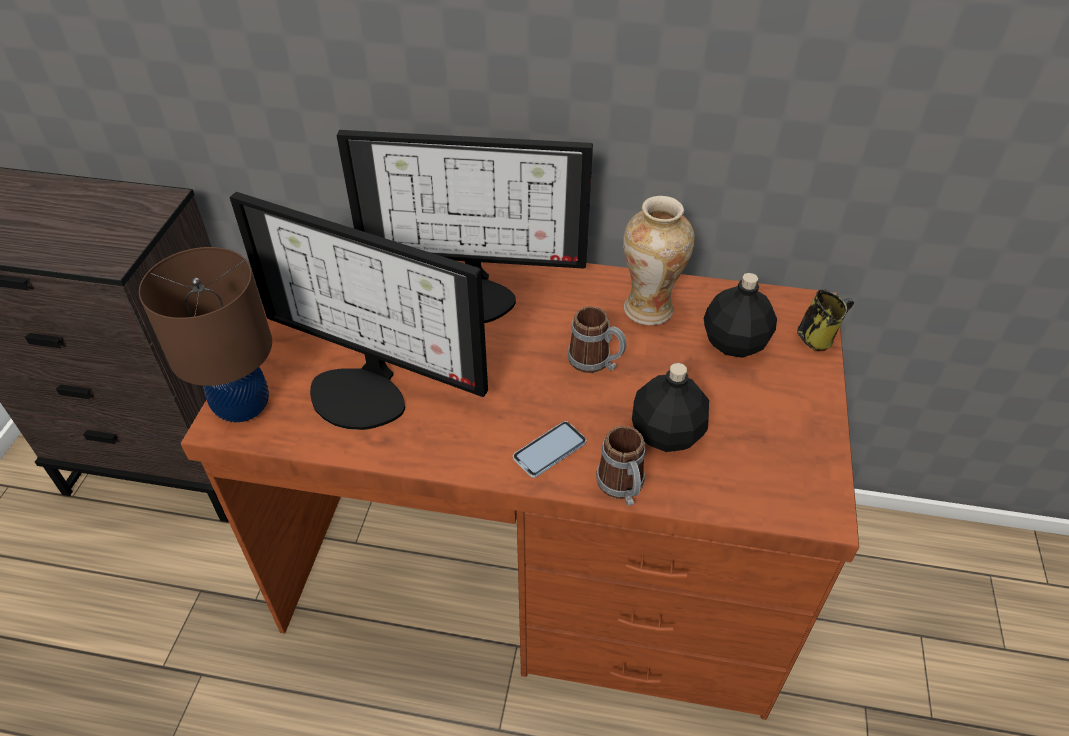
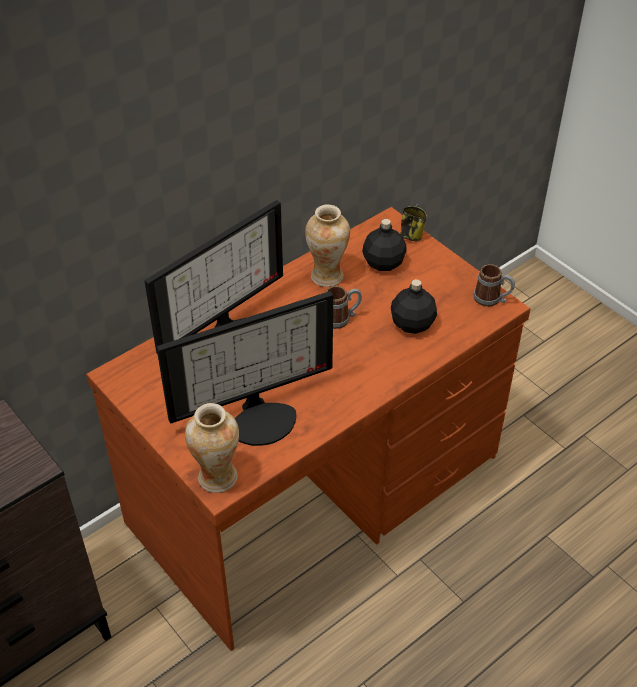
camera: 50 degrees left, 0 degrees up
(241, 409) = (217, 477): brown table lamp -> vase
(549, 450) = (379, 370): phone -> none
(622, 488) = (428, 360): mug -> mug (492, 299)

